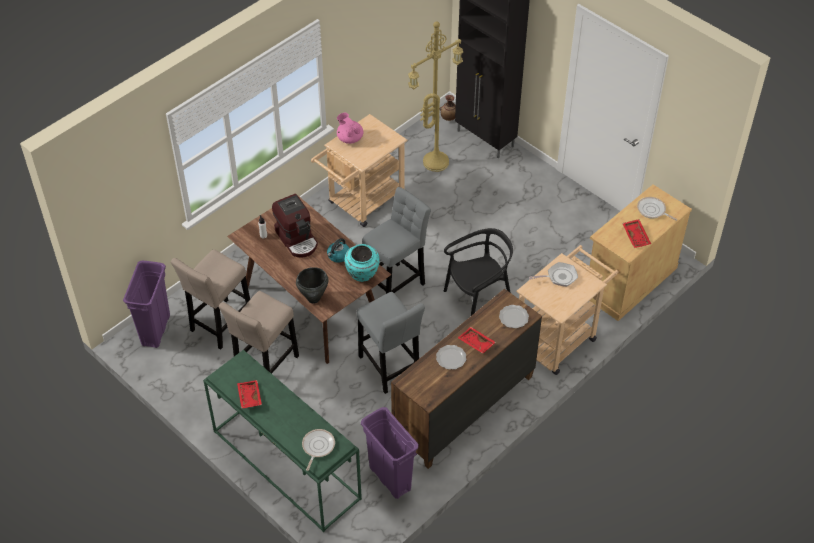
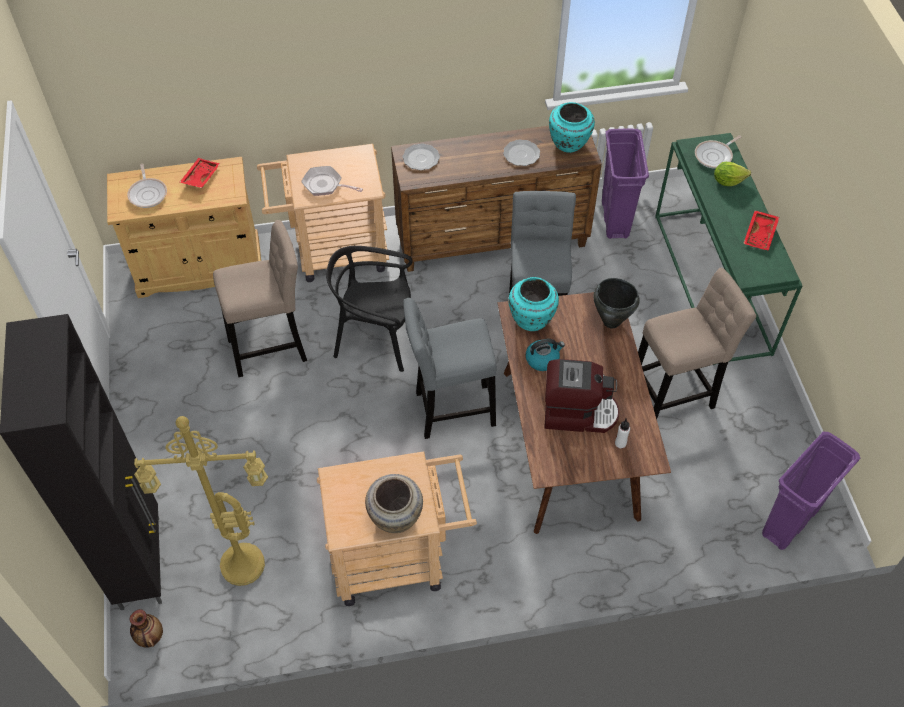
camera: 145 degrees left, 5 degrees up
(219, 325) = (702, 481): beige stool -> beige stool (272, 348)
(295, 429) = (728, 181): none -> lettuce
(297, 239) = (578, 412): coffee machine -> coffee machine turned 90 degrees clockwise
(350, 138) = (395, 519): pink teapot -> beige vase
(425, 384) = (569, 144): none -> turquoise vase
(476, 343) = (483, 154): red tray -> none

